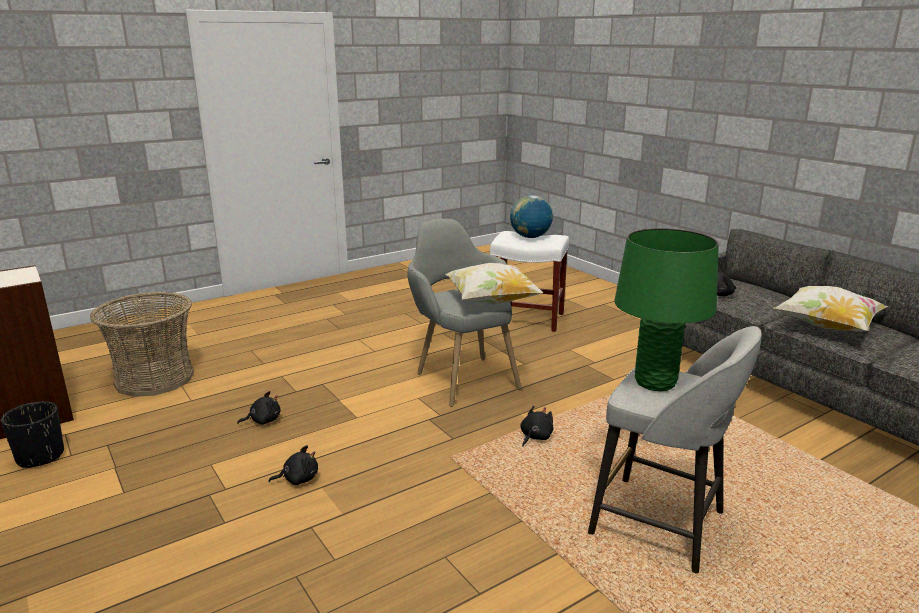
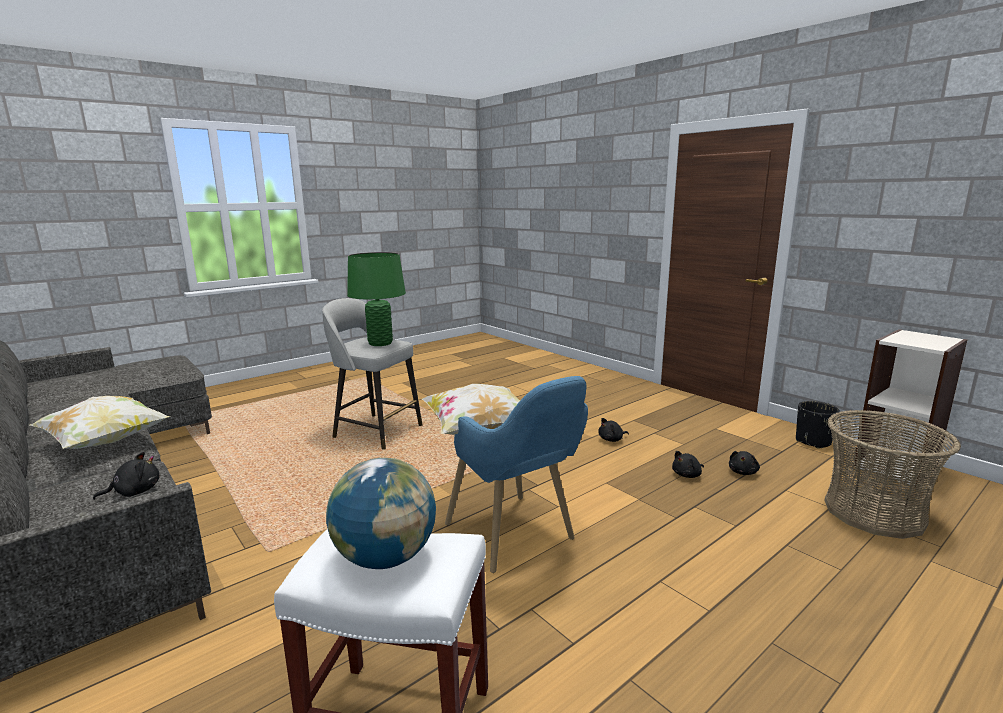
camera: 175 degrees right, 5 degrees down
(461, 375) = (517, 540): grey armchair -> blue armchair
(535, 437) = (441, 475): black plush toy -> black plush toy (743, 472)

